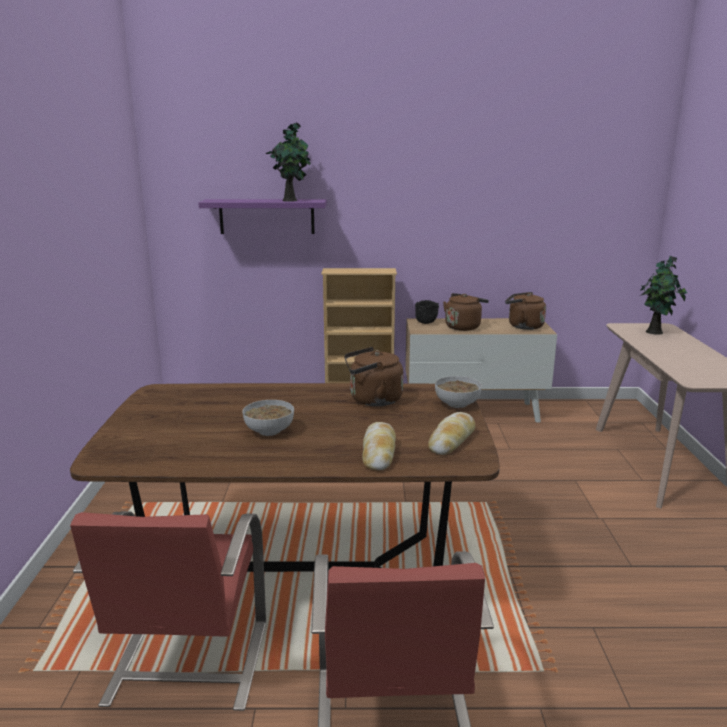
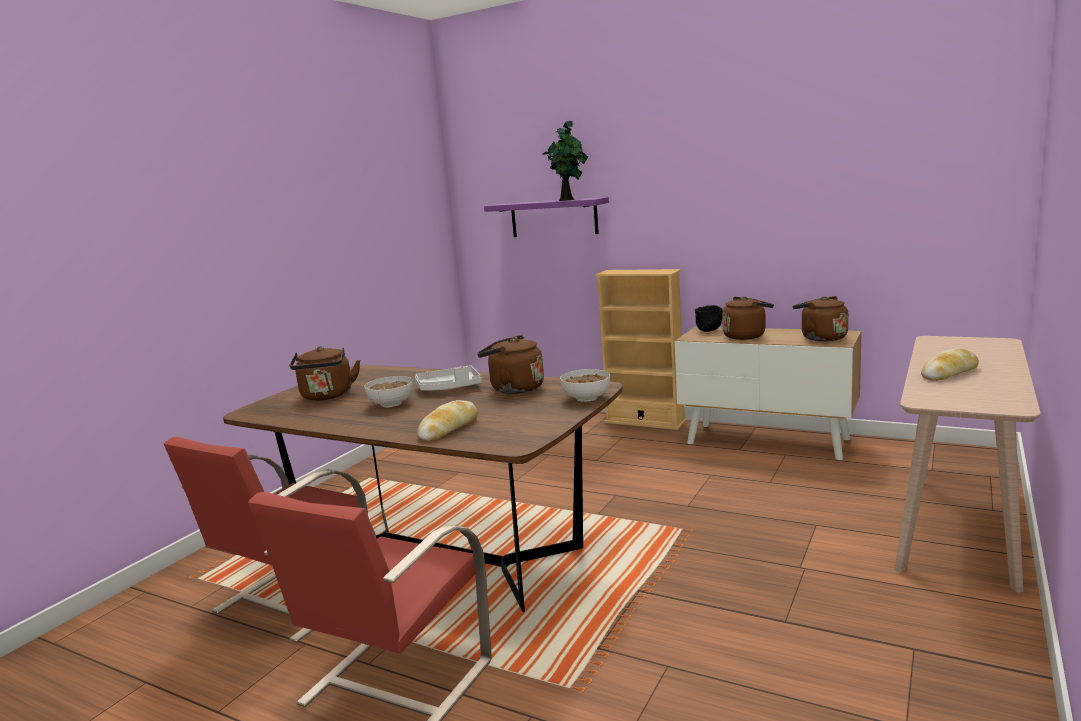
camera: 30 degrees right, 5 degrees down
(174, 430) = (327, 396): none -> brown kettle
(303, 405) = (449, 388): none -> grey tray
(452, 440) = (528, 426): bread -> bread (949, 372)
(655, 332) = (973, 347): potted plant -> none

